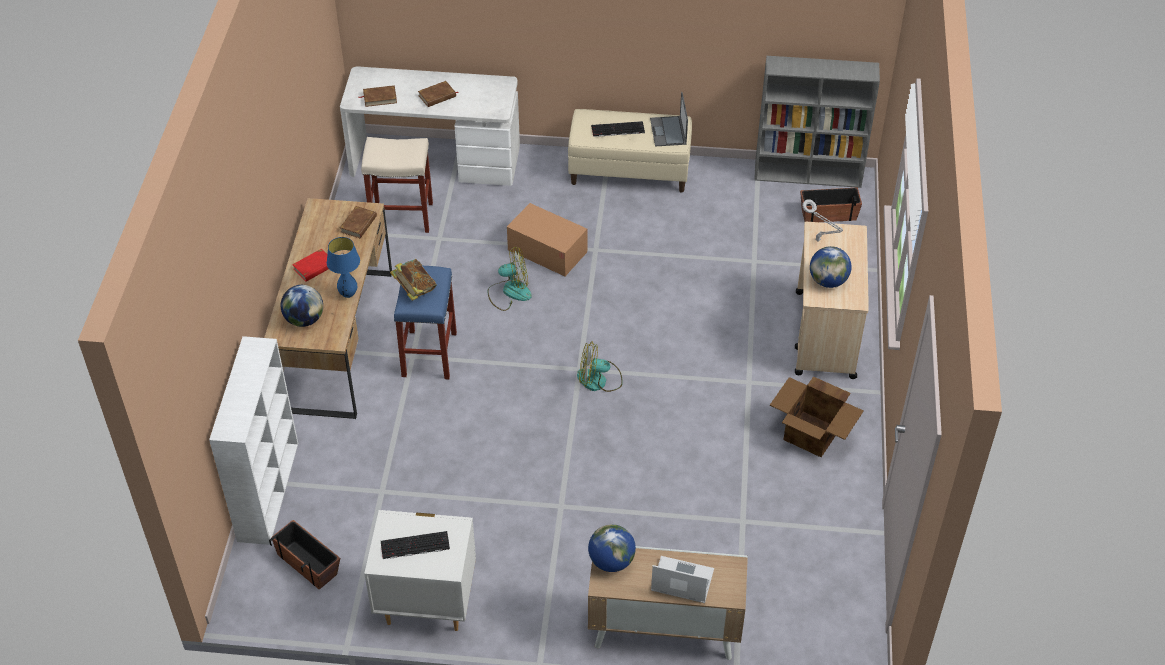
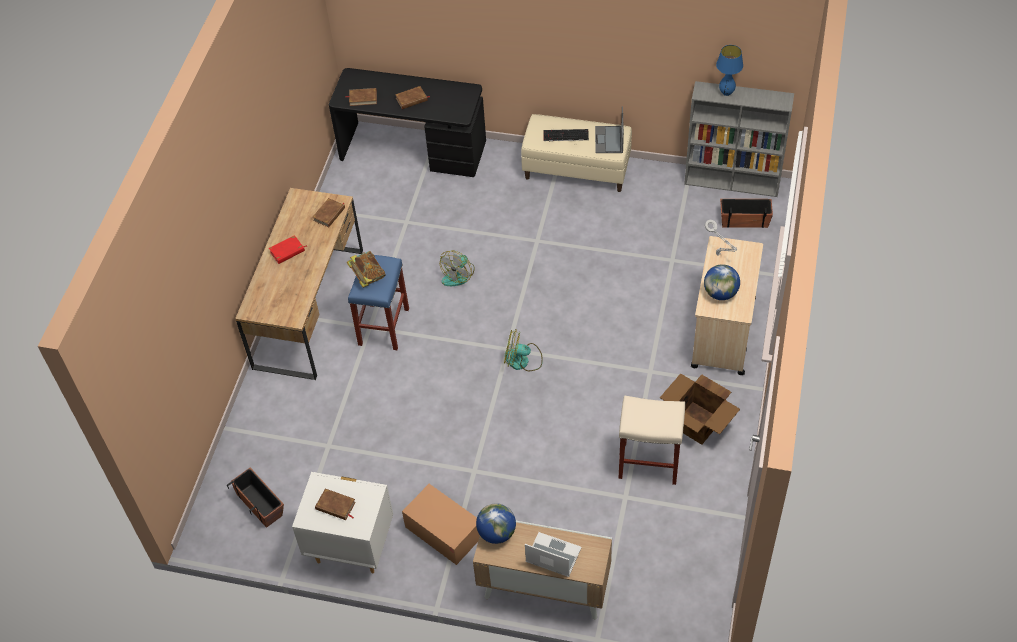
camera: 10 degrees right, 5 degrees up
(268, 490) = (236, 437): white bookcase -> none
(304, 319) = (272, 298): globe -> none
(348, 294) = (311, 278): blue table lamp -> blue table lamp (726, 93)
(401, 217) = (377, 200): beige stool -> beige stool (648, 463)
(414, 546) = (335, 506): keyboard -> brown book
(435, 160) = (413, 149): white desk -> black desk
(509, 292) = (458, 275): fan -> fan turned 120 degrees clockwise
(547, 251) = (496, 239): cardboard box -> cardboard box (443, 531)

